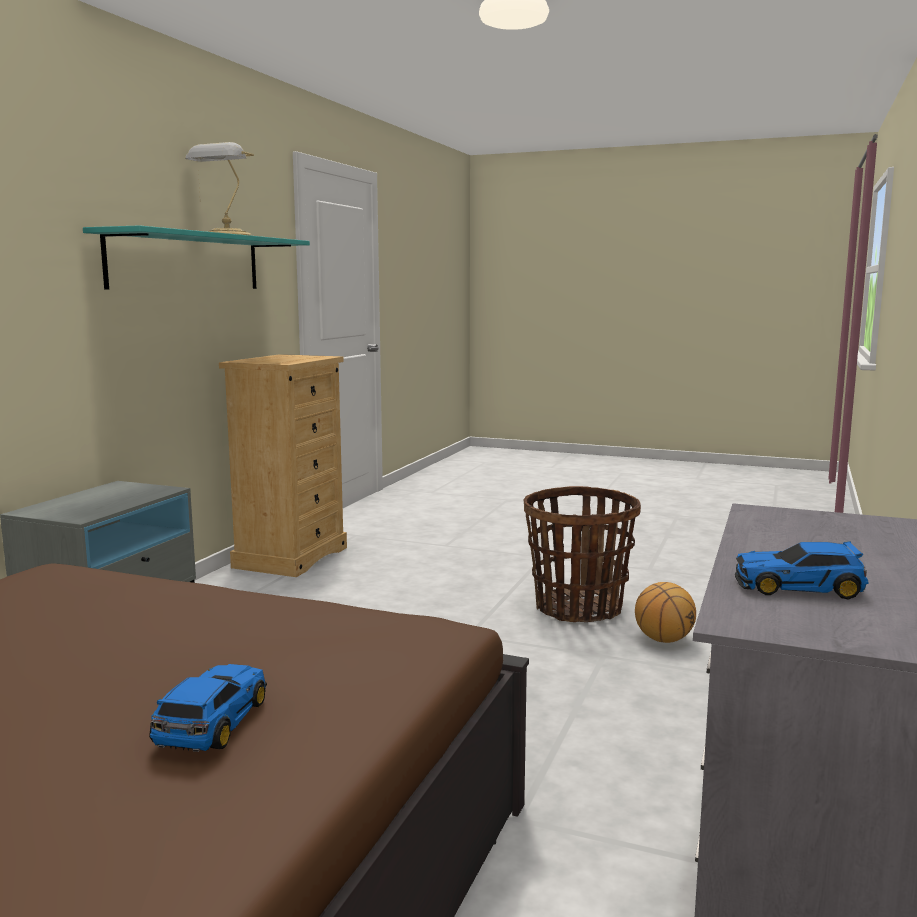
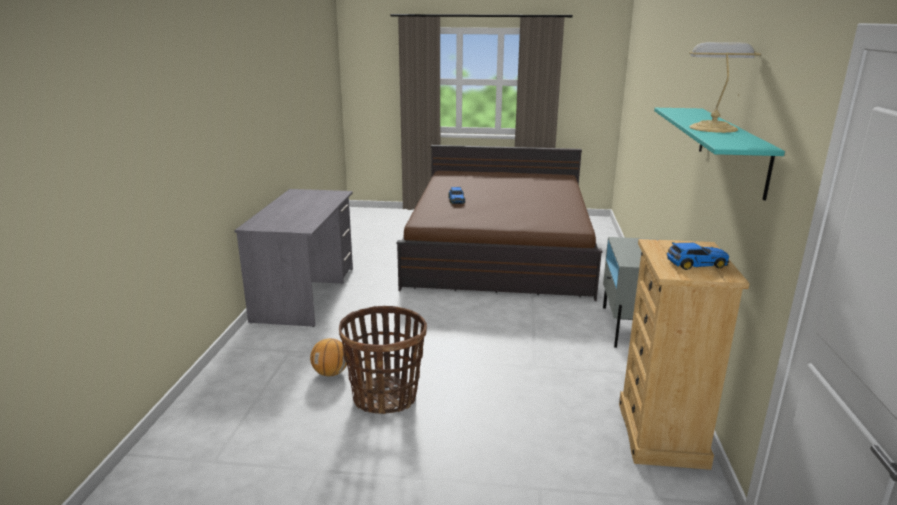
camera: 165 degrees right, 10 degrees up
(800, 587) = (317, 201): toy car -> toy car (695, 264)

